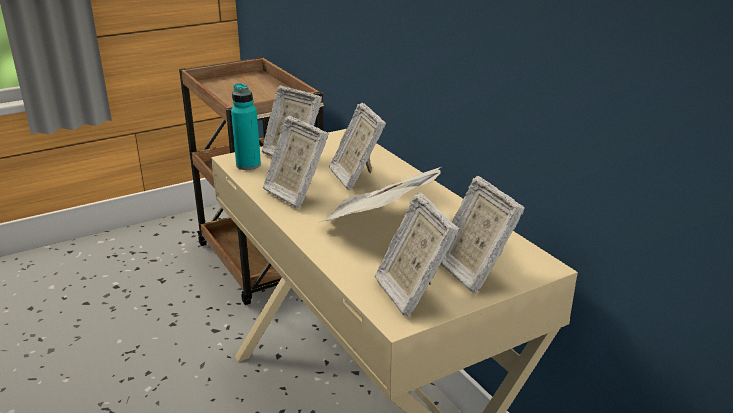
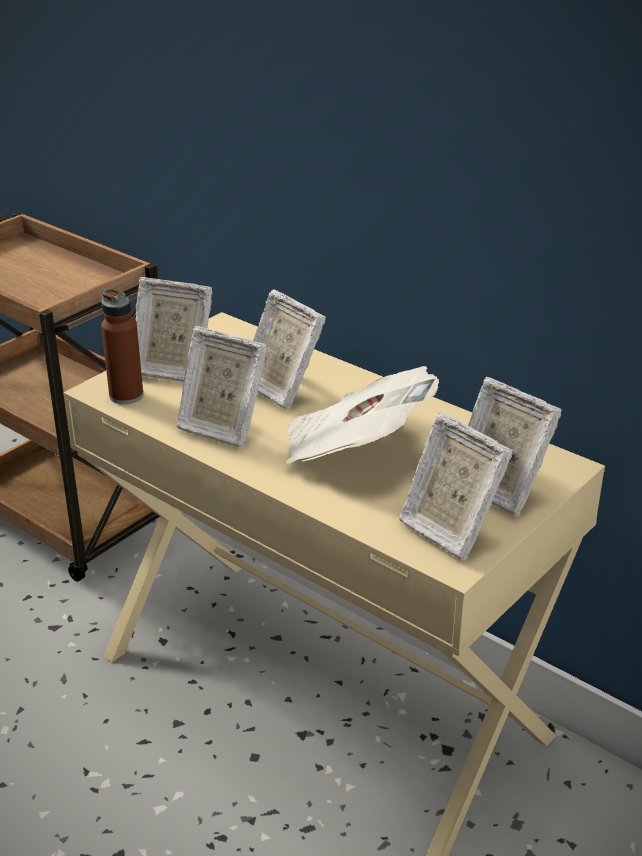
camera: 20 degrees left, 5 degrees up
(248, 165) = (126, 396): turquoise bottle -> brown bottle

